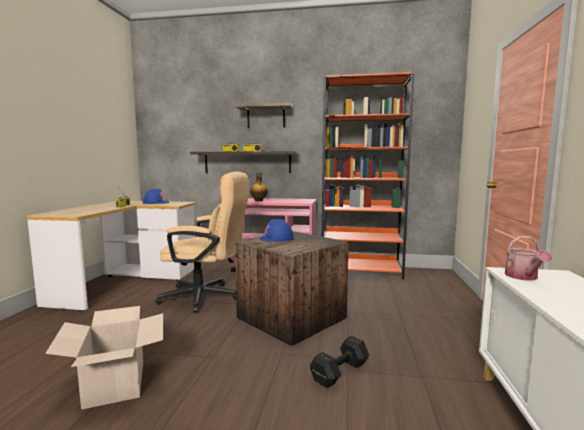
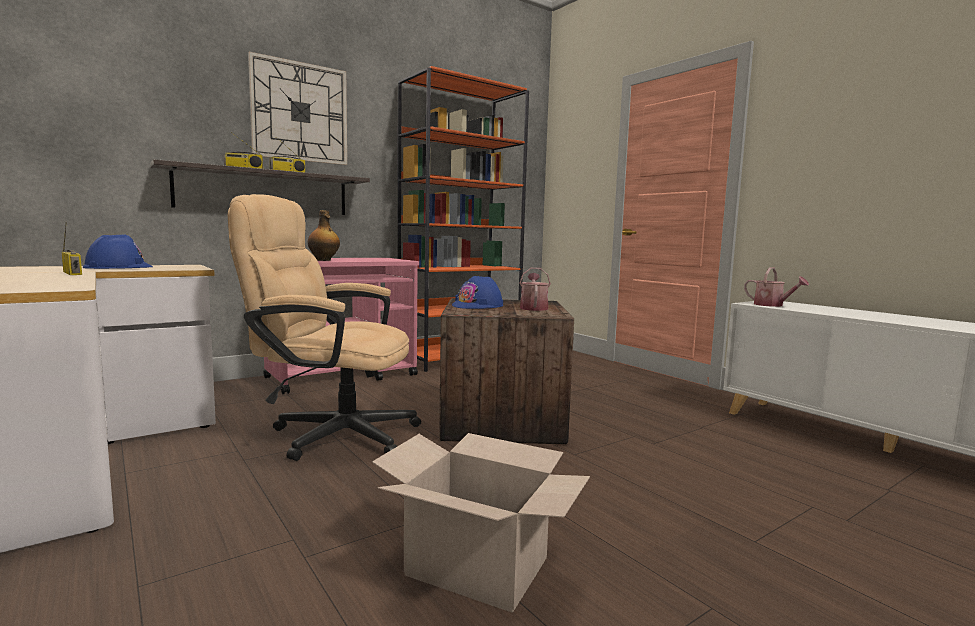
camera: 45 degrees left, 0 degrees up
(207, 297) = (331, 433): beige office chair -> beige office chair turned 135 degrees counterclockwise
(266, 116) = (300, 112): shelf -> wall clock
(300, 245) = (533, 308): none -> watering can
(341, 372) = (652, 446): black dumbbell -> none

